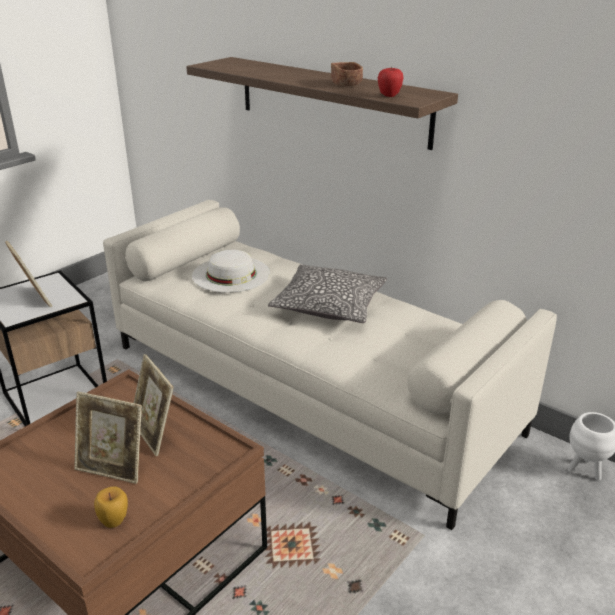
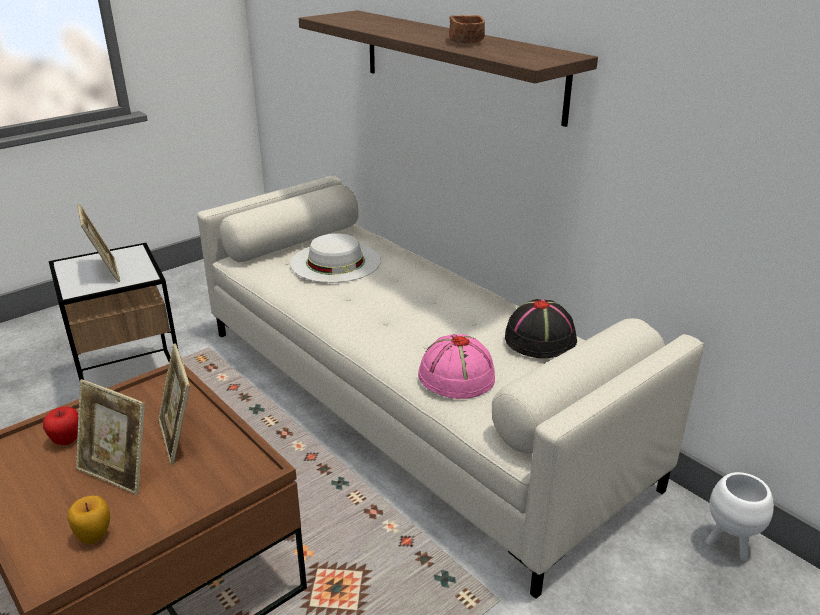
camera: 10 degrees right, 0 degrees up
(329, 305) = (436, 307): pillow -> none
(365, 360) = (456, 376): none -> pink hat
(389, 96) = (508, 56): apple -> apple (67, 440)
(422, 323) = (540, 339): none -> black hat

